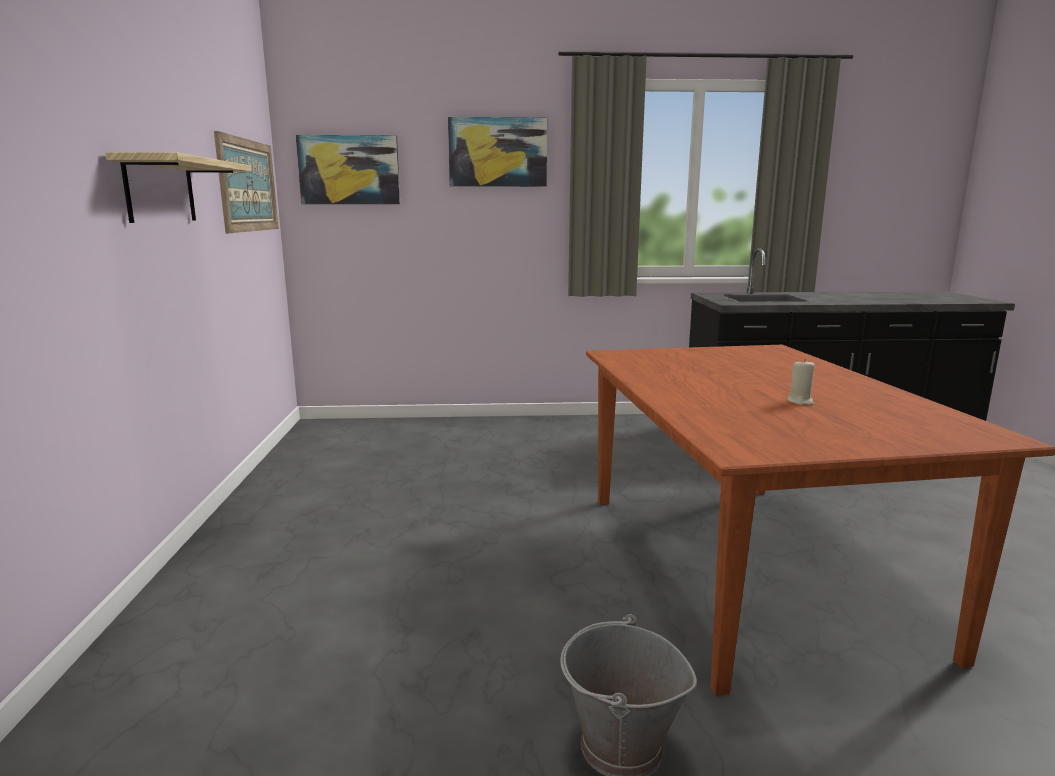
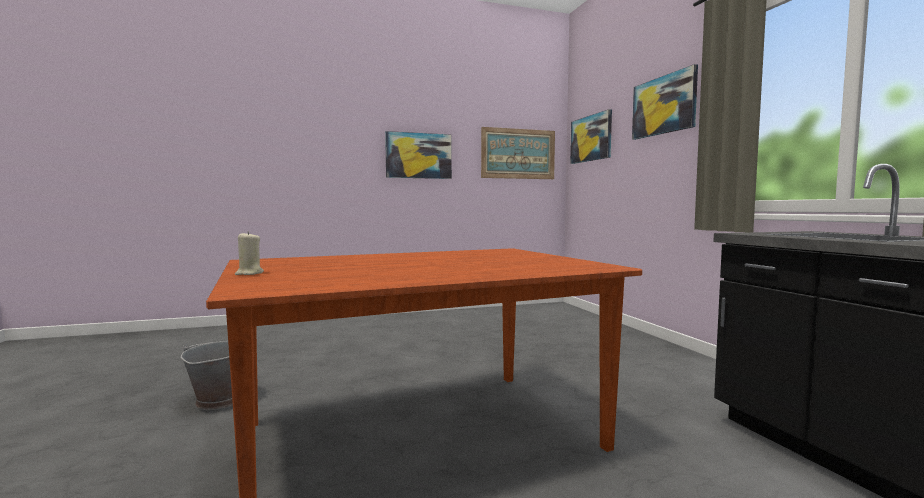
camera: 75 degrees right, 10 degrees down
(160, 190) = (418, 155): shelf -> picture
(800, 401) = (369, 267): beige candle -> beige candle (249, 273)

